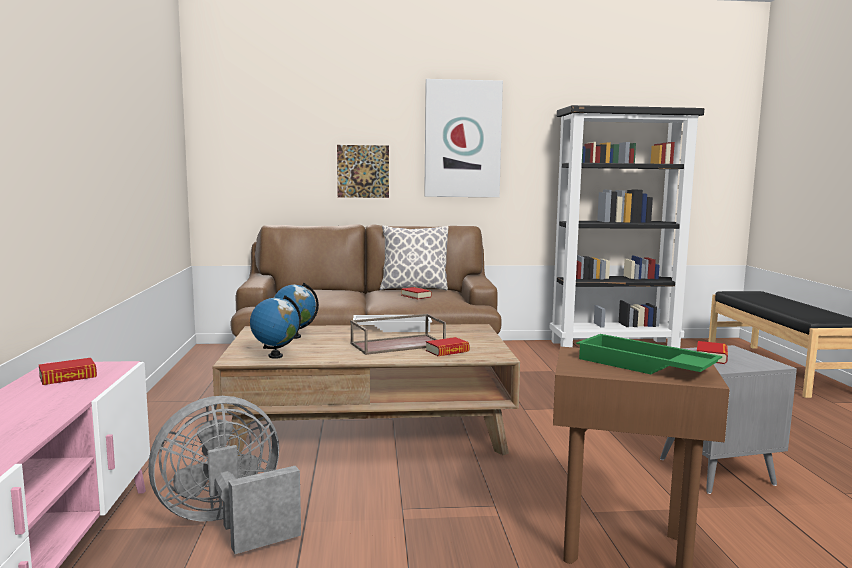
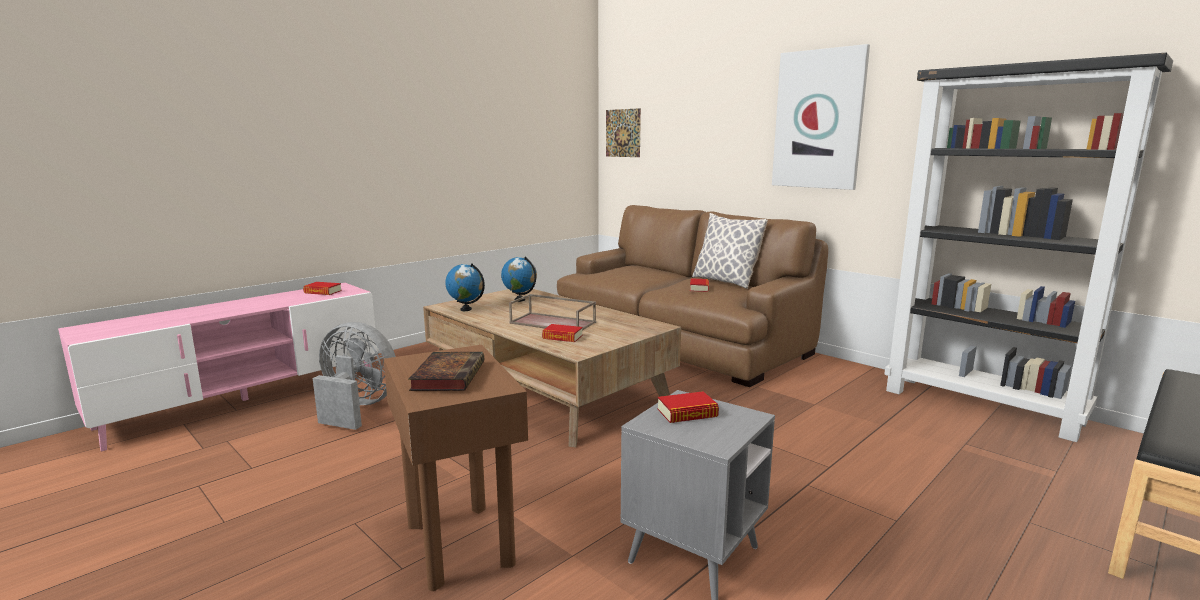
camera: 50 degrees right, 5 degrees up
(363, 171) = (720, 156): picture -> picture (623, 133)
(393, 328) = (596, 310): white tray -> none
(643, 366) = (448, 376): green tray -> book

